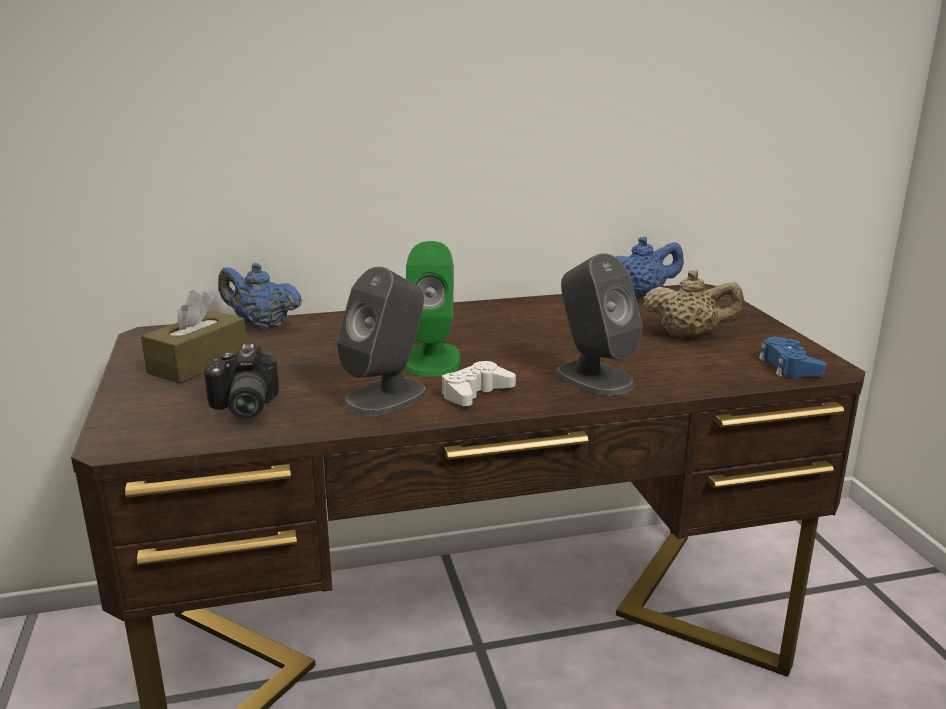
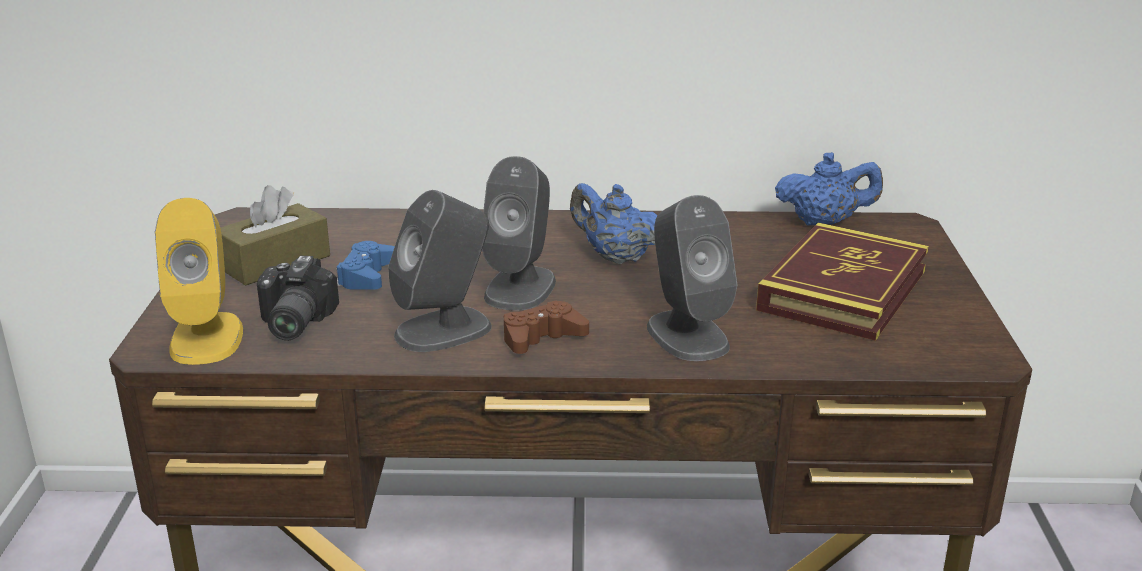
camera: 15 degrees right, 5 degrees up
(164, 428) = (206, 338): none -> yellow speaker
(261, 326) = (361, 220): blue teapot -> blue teapot (615, 257)
(432, 360) = (520, 288): green speaker -> grey speaker
(475, 393) = (542, 337): white game controller -> brown game controller
(689, 335) = (843, 290): beige teapot -> book
(789, 366) = (937, 348): blue game controller -> blue game controller (368, 275)

